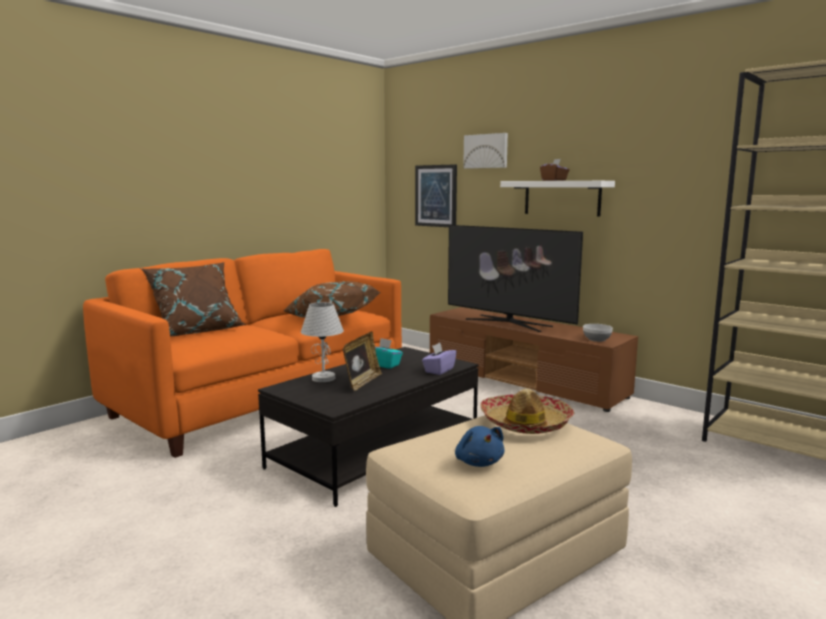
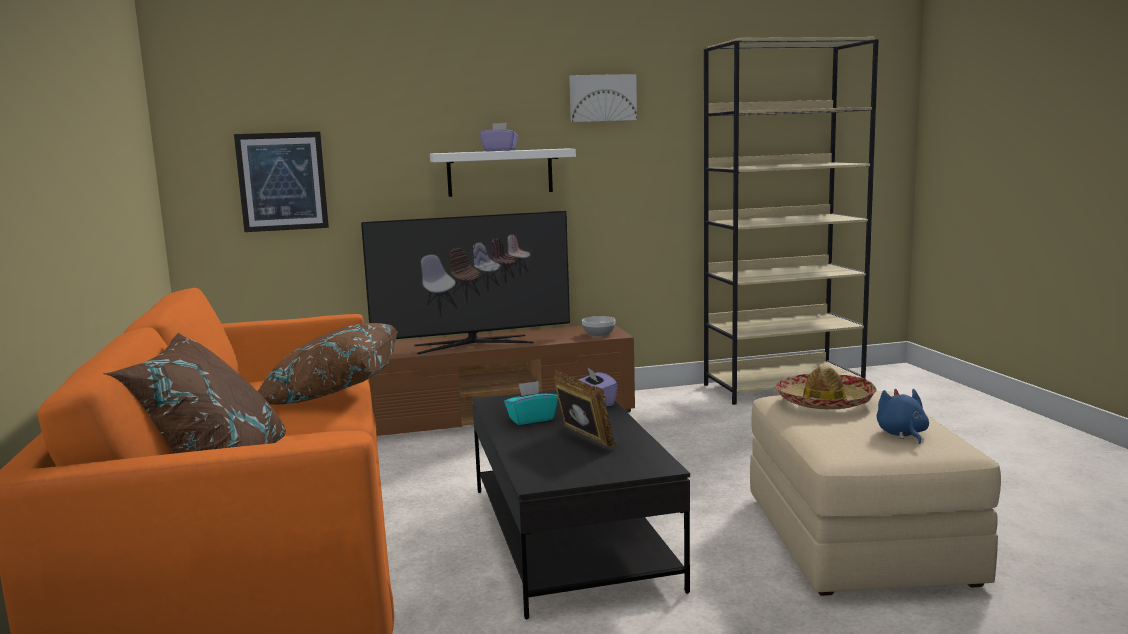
camera: 55 degrees left, 0 degrees up
(323, 378) = (534, 454): white table lamp -> none
(478, 462) = (902, 434): blue plush toy -> blue plush toy turned 105 degrees counterclockwise
(486, 151) = (373, 112): picture -> picture (602, 98)
(554, 180) = (500, 150): brown tissue box -> purple tissue box

